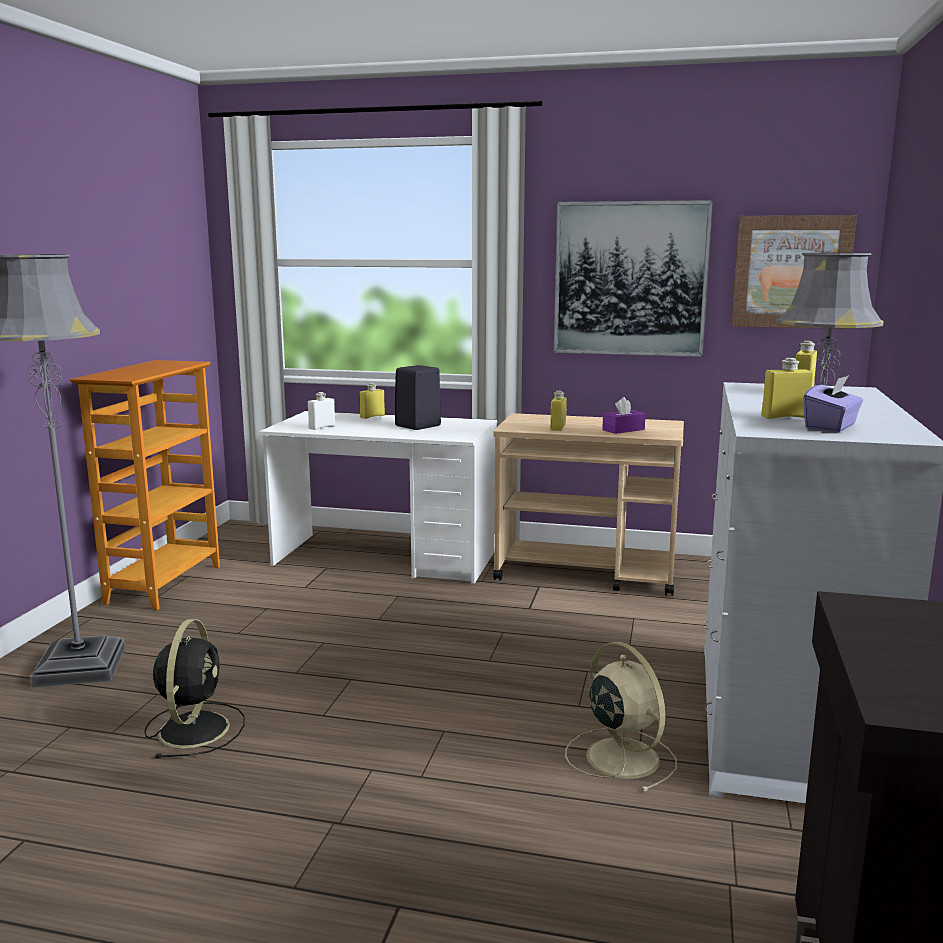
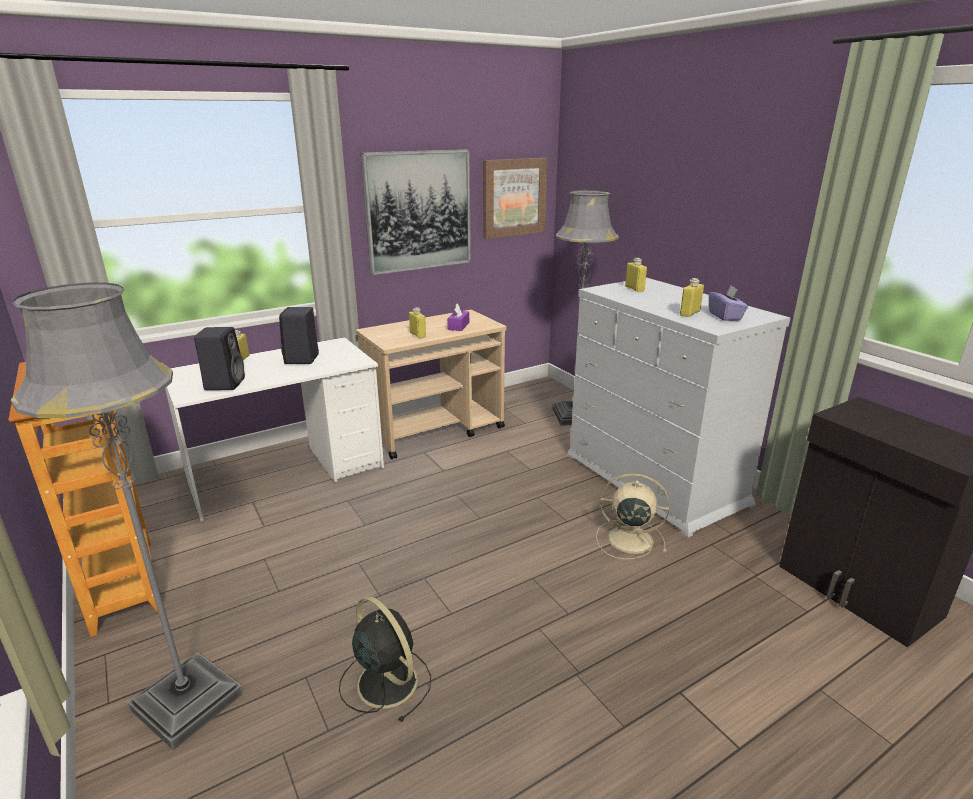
camera: 45 degrees left, 10 degrees up
(322, 427) = (225, 383): white bottle -> black speaker

